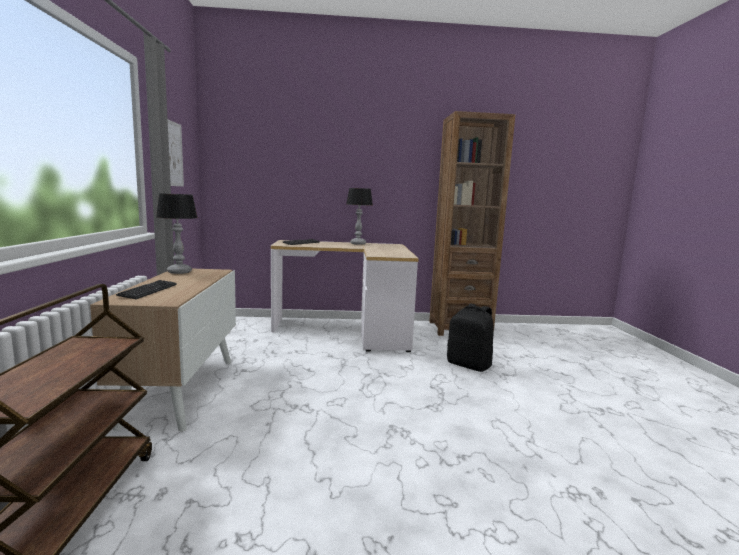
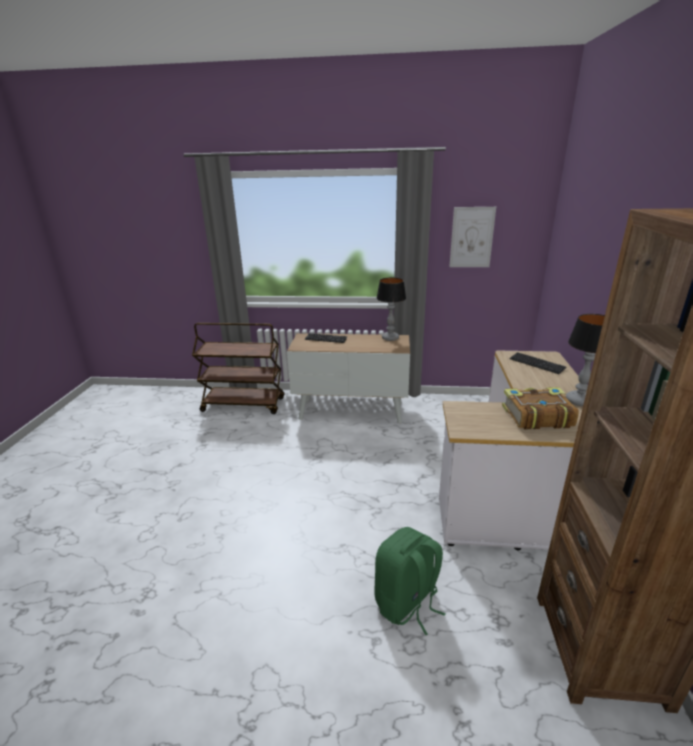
camera: 100 degrees right, 15 degrees up
(381, 248) = (536, 416): none -> book
(469, 365) = (407, 603): black backpack -> green backpack

